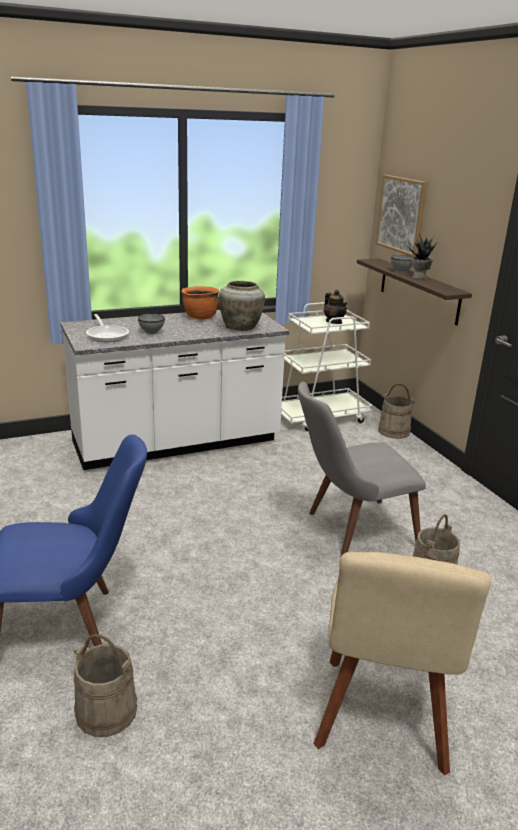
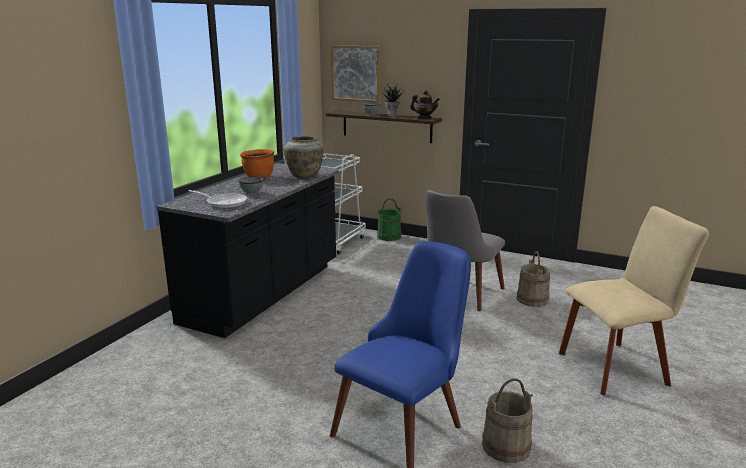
camera: 40 degrees left, 5 degrees down
(176, 443) = (264, 294): white counter -> black counter
(334, 322) = (331, 163): teapot -> teapot (424, 118)
(382, 720) = (617, 367): beige chair -> beige chair turned 75 degrees counterclockwise
(394, 431) = (389, 236): beige bucket -> green bucket

